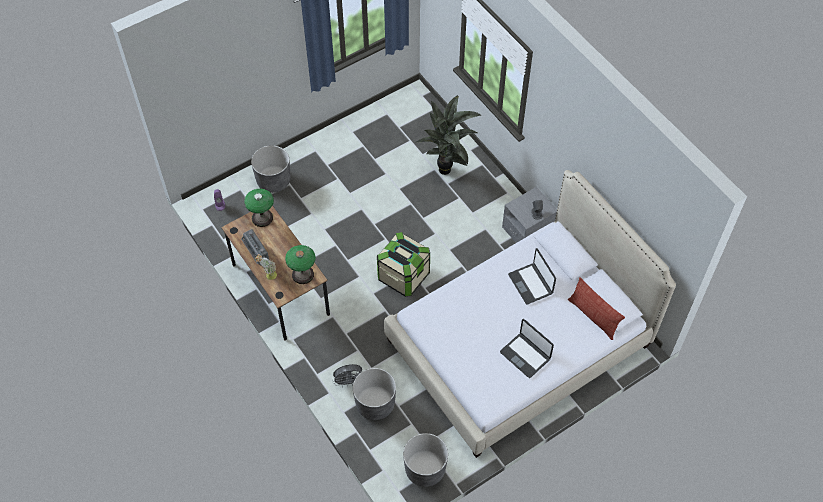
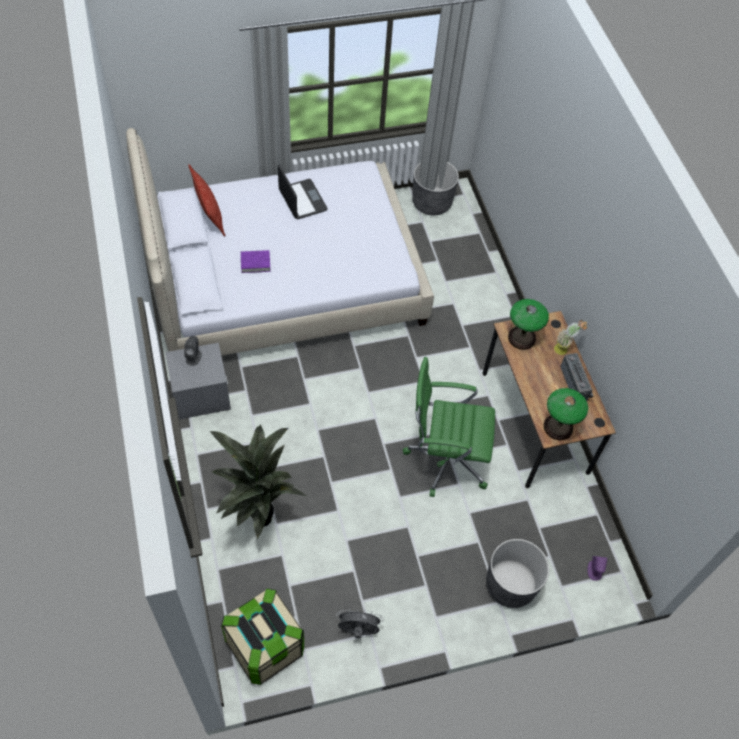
camera: 165 degrees left, 0 degrees up
(338, 243) = (445, 458): none -> green office chair
(349, 381) = (481, 298): grey fan -> grey fan (358, 630)
(375, 404) = (460, 269): grey planter -> none
(403, 276) = (379, 389): storage box -> storage box (265, 646)
(531, 284) = (255, 263): laptop -> purple book

